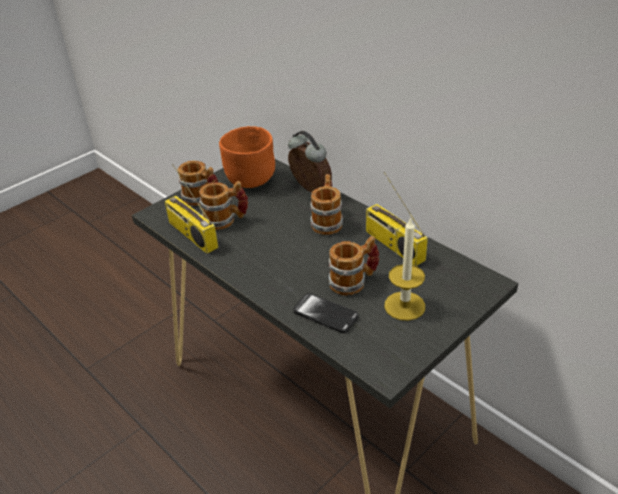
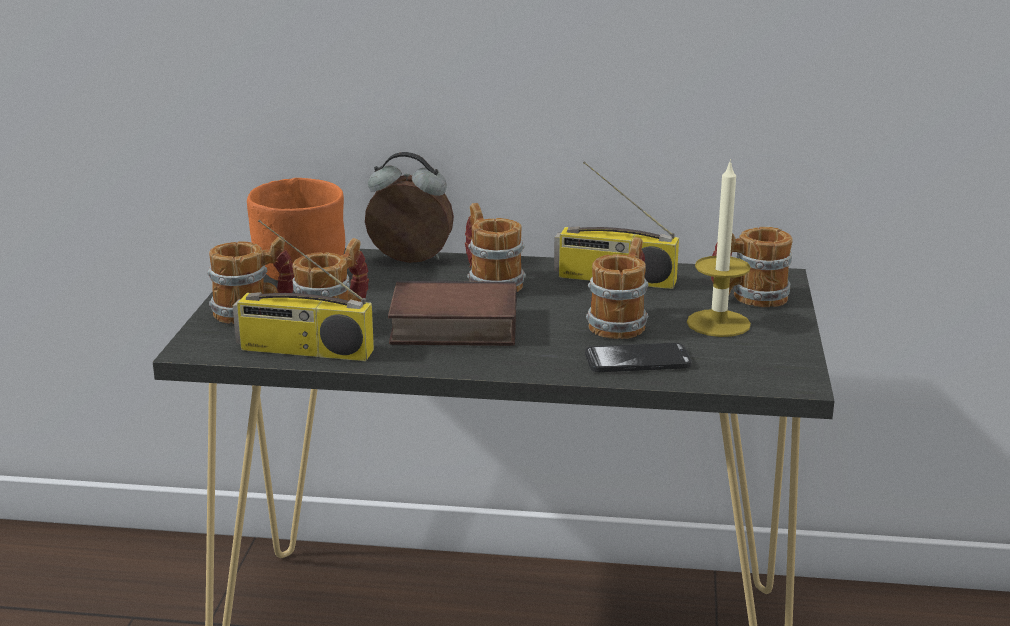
camera: 40 degrees left, 15 degrees down
(269, 248) = (452, 328): none -> book
(449, 293) = (748, 298): none -> mug

